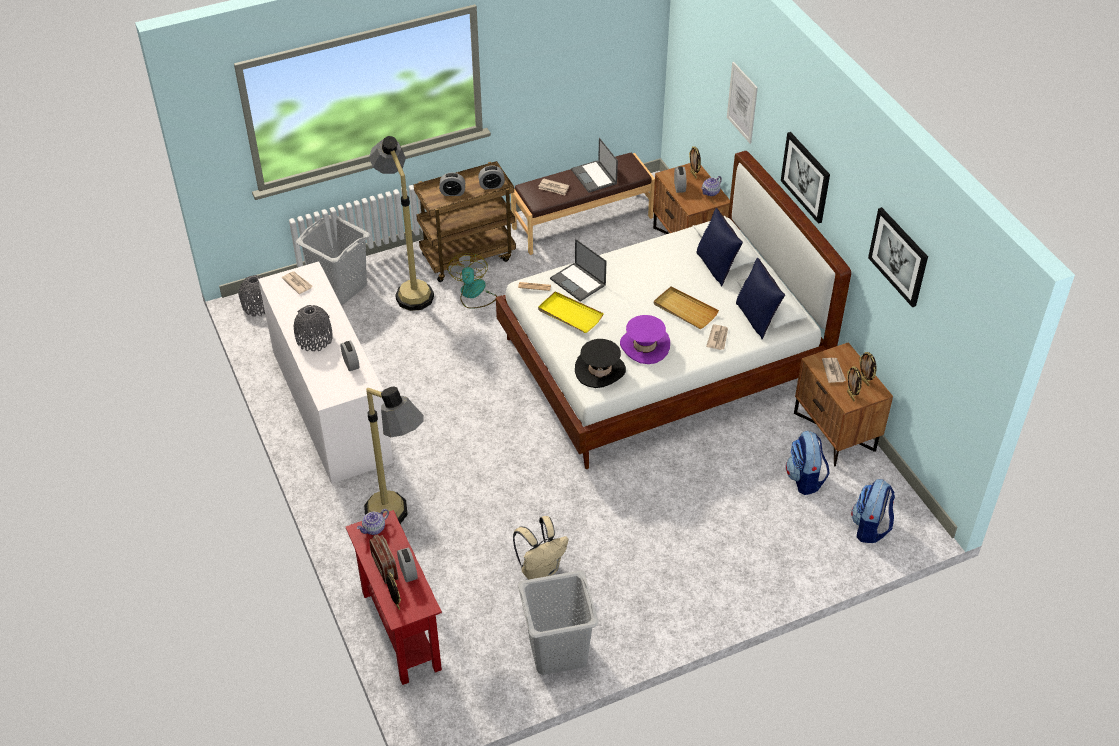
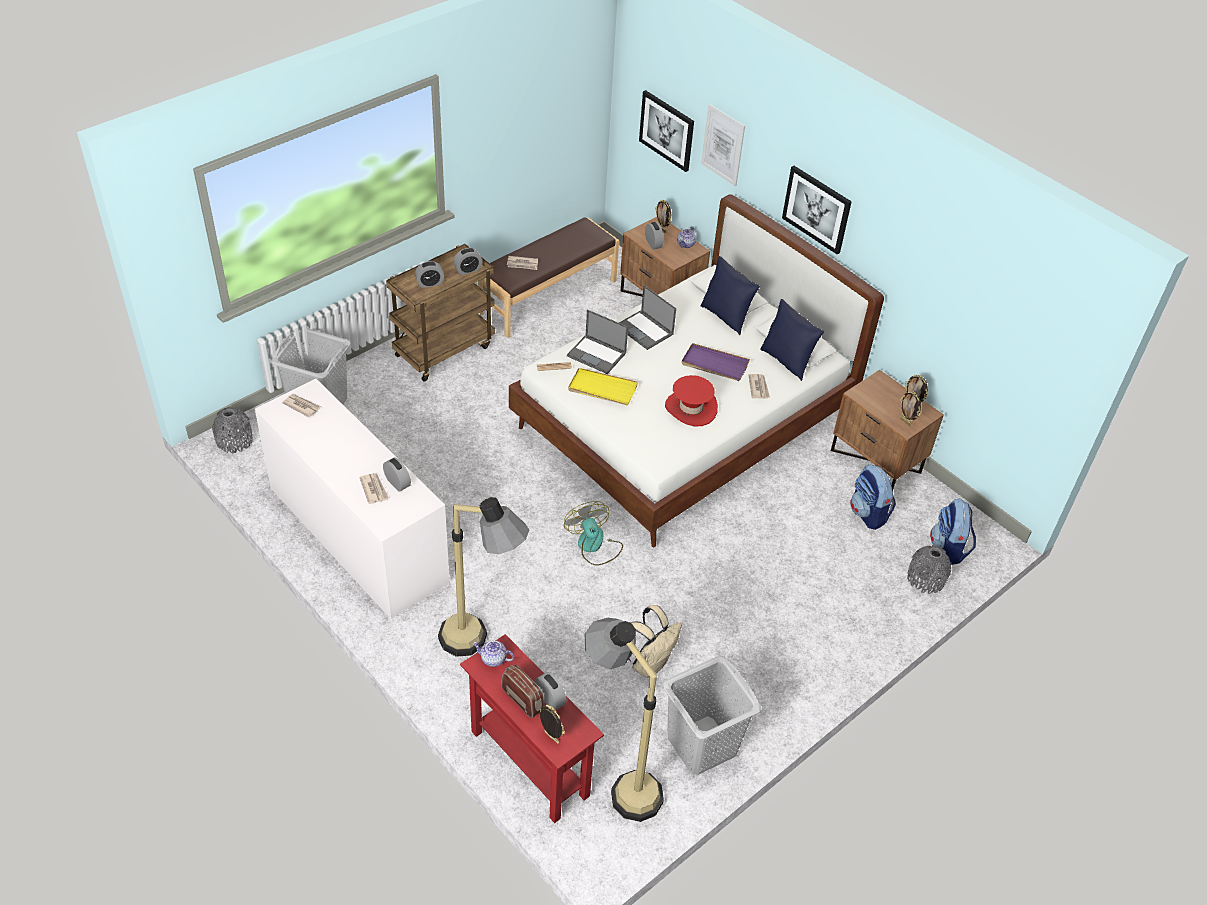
camera: 20 degrees left, 0 degrees up
(314, 339) = (345, 464): grey vase -> grey vase (925, 579)
(374, 529) = (493, 659): teapot -> teapot turned 75 degrees clockwise
(408, 286) = (392, 392): floor lamp -> floor lamp (619, 780)
(473, 294) = (465, 388): fan -> fan (594, 546)
(594, 177) = (559, 247): laptop -> laptop (645, 330)
(600, 370) = (657, 441): black hat -> none
(644, 346) = (691, 408): purple hat -> red hat
(685, 310) = (714, 364): beige tray -> purple tray
(833, 371) = (878, 400): newspaper -> newspaper (374, 489)
(899, 256) = (951, 271): picture -> picture (667, 130)

